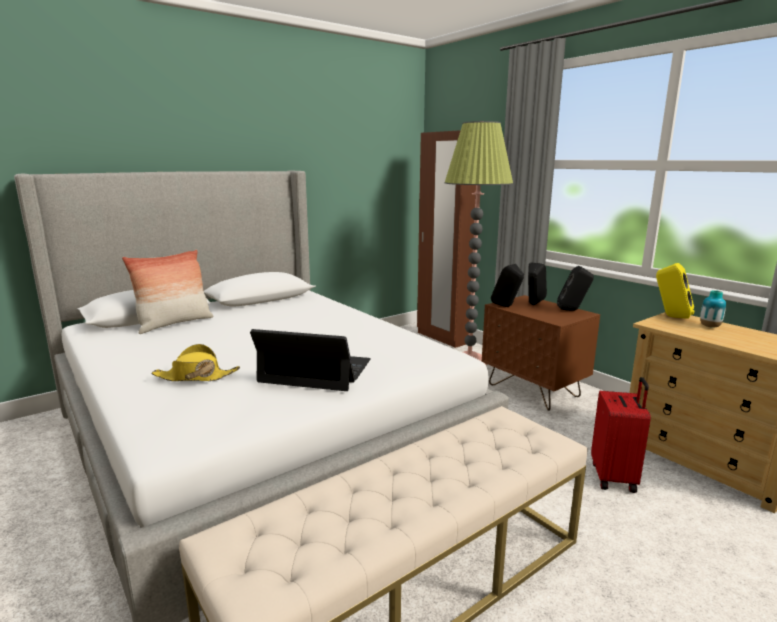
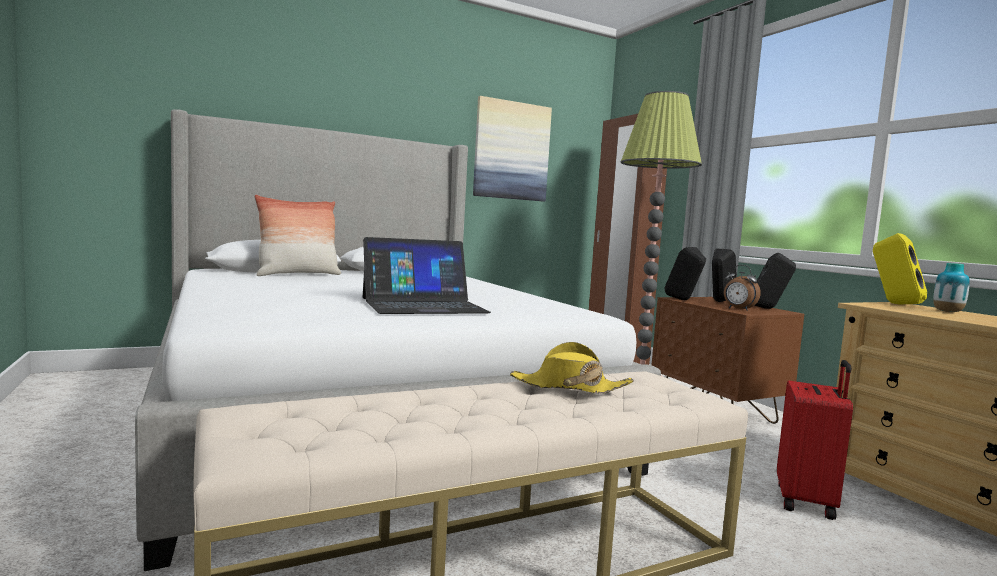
camera: 10 degrees right, 10 degrees down
(196, 377) = (289, 295): yellow hat -> yellow hat (569, 386)
(315, 371) = (423, 305): laptop -> laptop turned 135 degrees clockwise
(341, 166) = (511, 151): none -> picture
(551, 316) = (738, 309): none -> alarm clock

